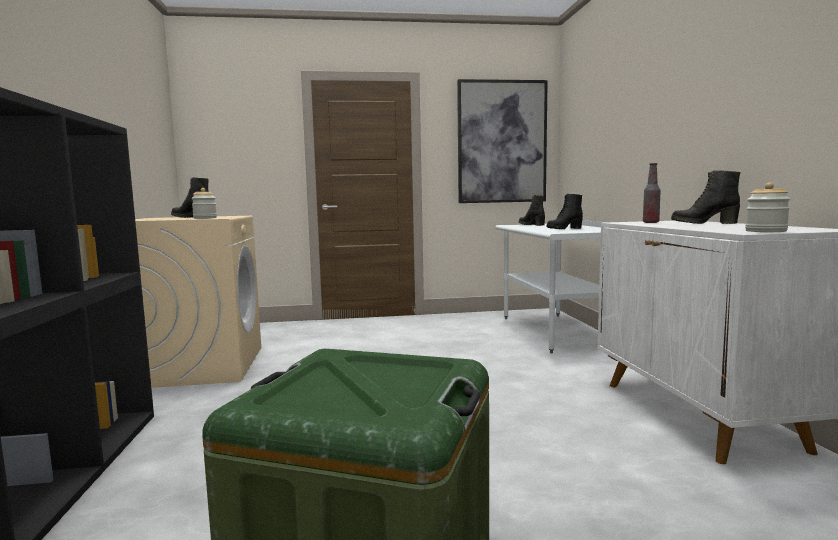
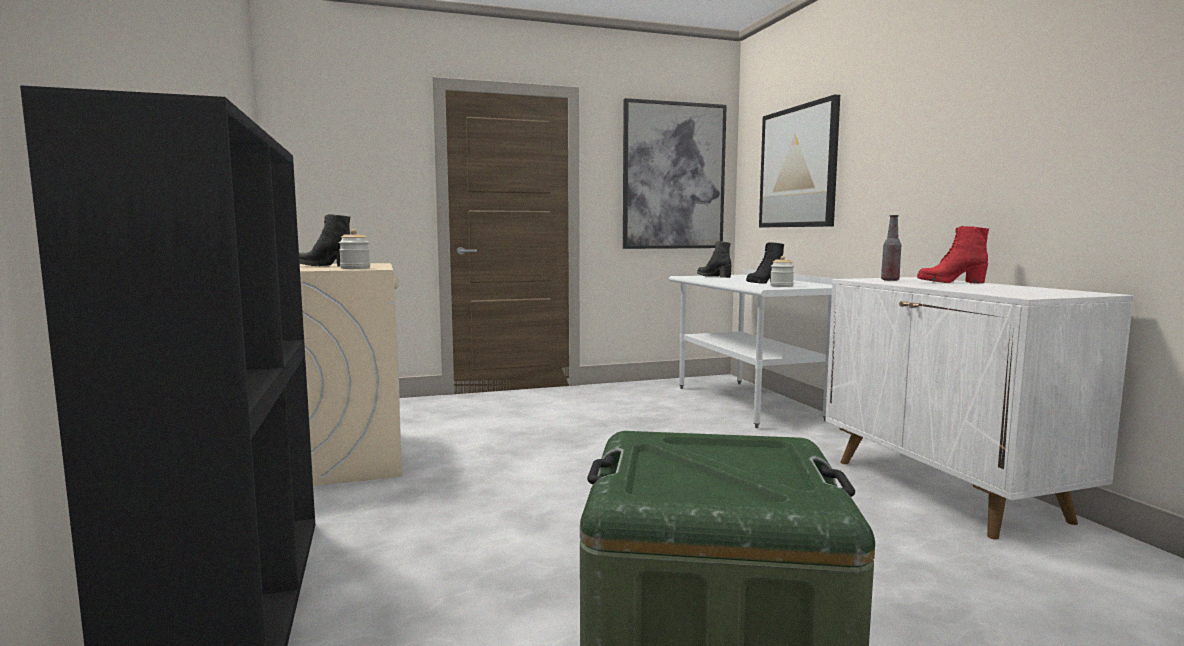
camera: 10 degrees left, 0 degrees up
(600, 129) = (798, 167): none -> picture
(703, 223) = (950, 282): black boot -> red boot
(765, 231) = (1042, 295): jar -> jar (781, 286)

